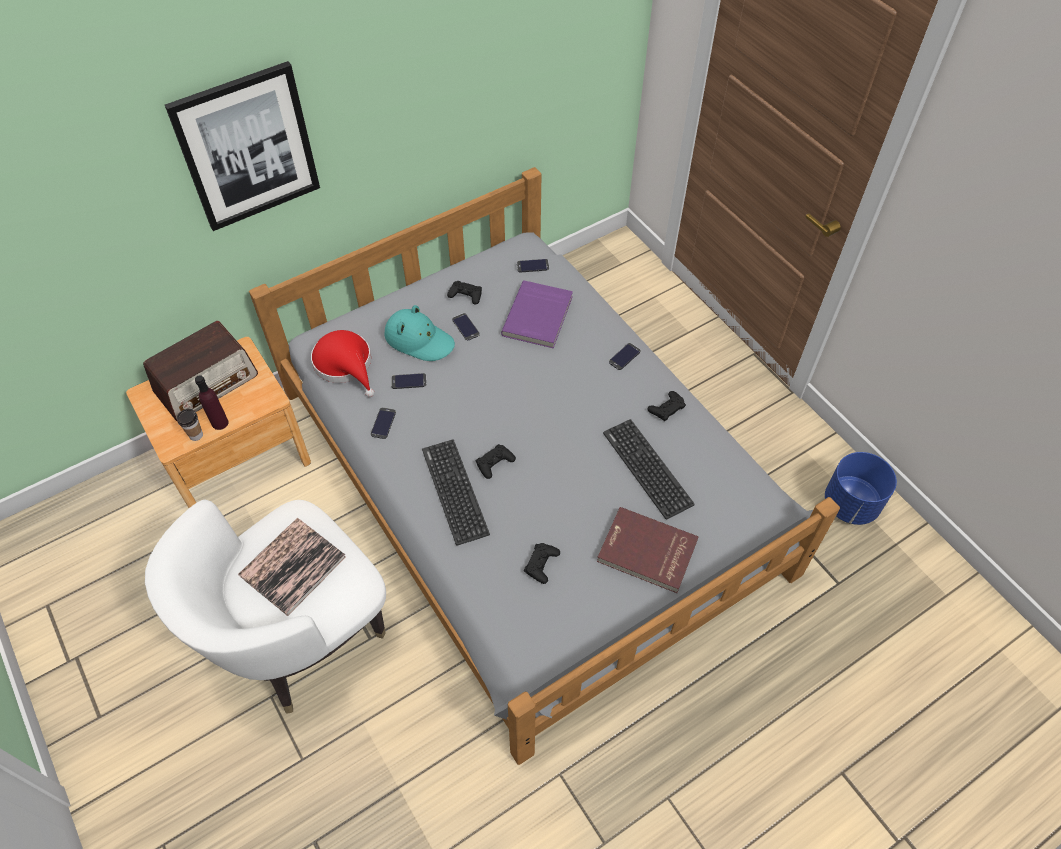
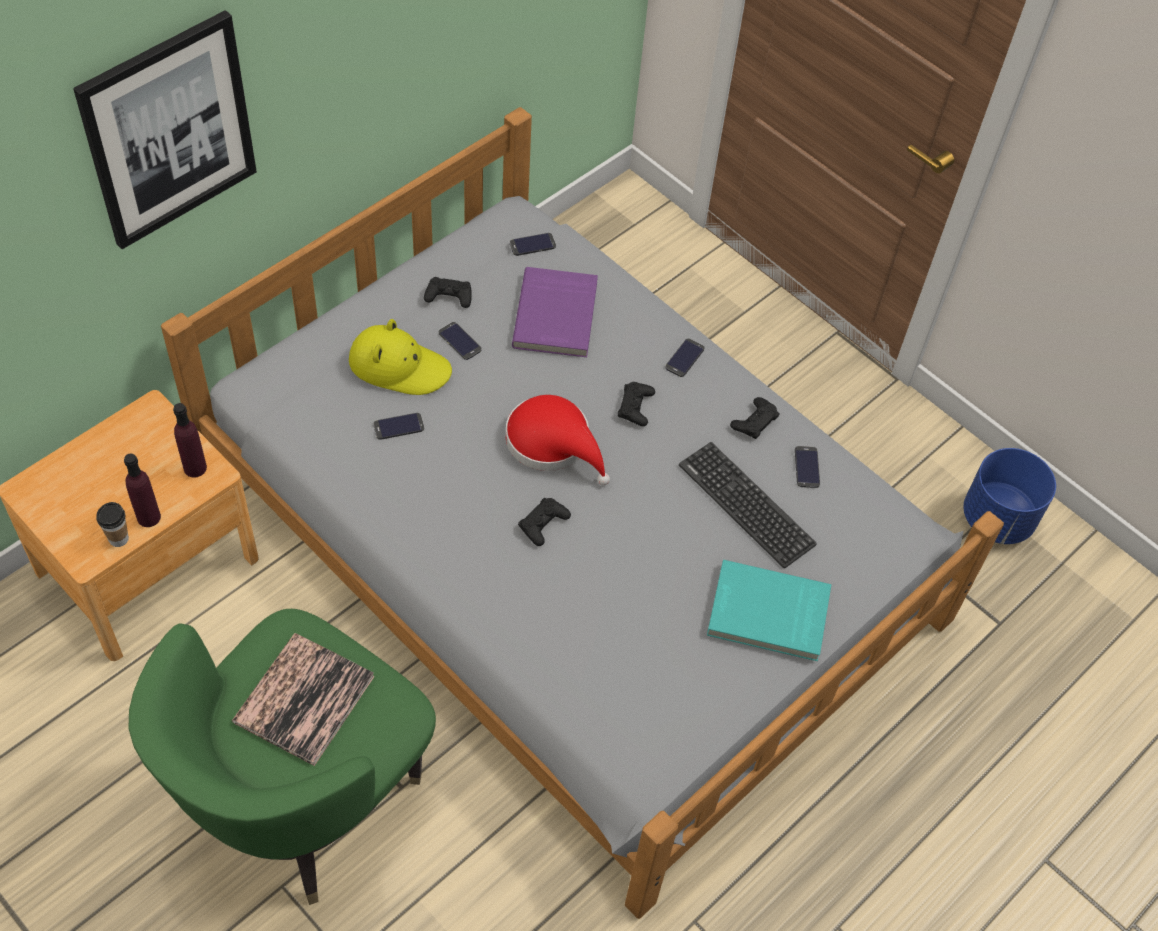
camera: 15 degrees left, 0 degrees up
(207, 384) = (115, 464): radio -> none
(260, 393) = (195, 468): none -> purple bottle
(299, 635) = (301, 798): white armchair -> green armchair
(345, 365) = (304, 413): red hat -> red hat (553, 443)
(383, 423) = (377, 489): phone -> phone (807, 467)
(419, 339) = (399, 366): turquoise hat -> yellow hat
(455, 491) = (498, 569): keyboard -> none
(541, 564) = (636, 649): black game controller -> black game controller (635, 407)
(646, 552) = (768, 614): red book -> turquoise book

